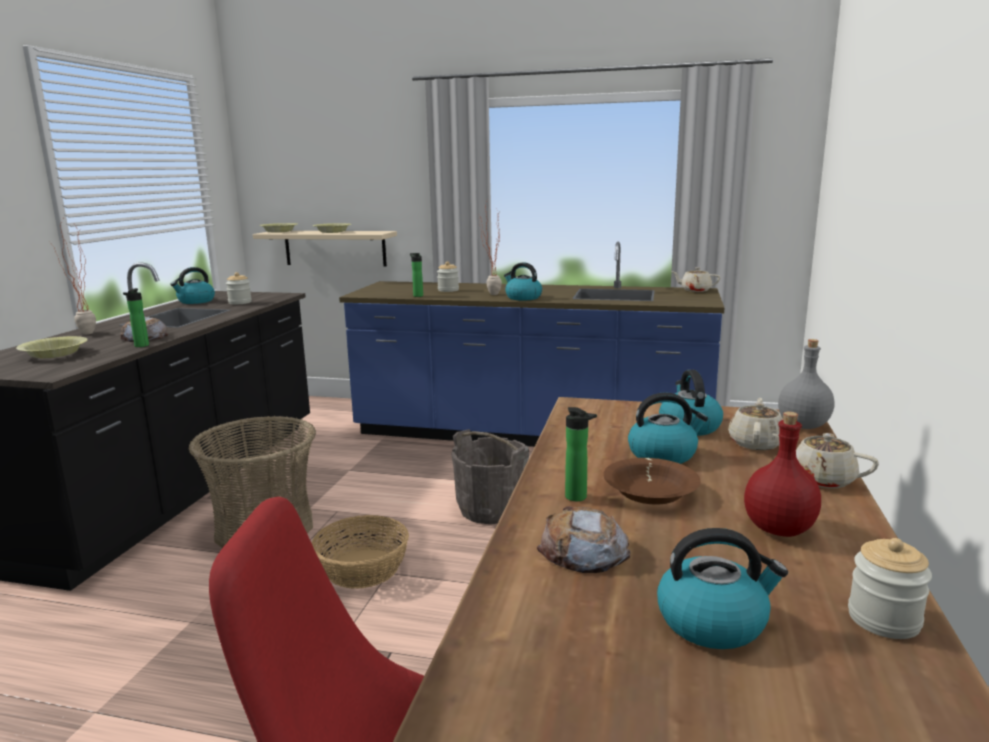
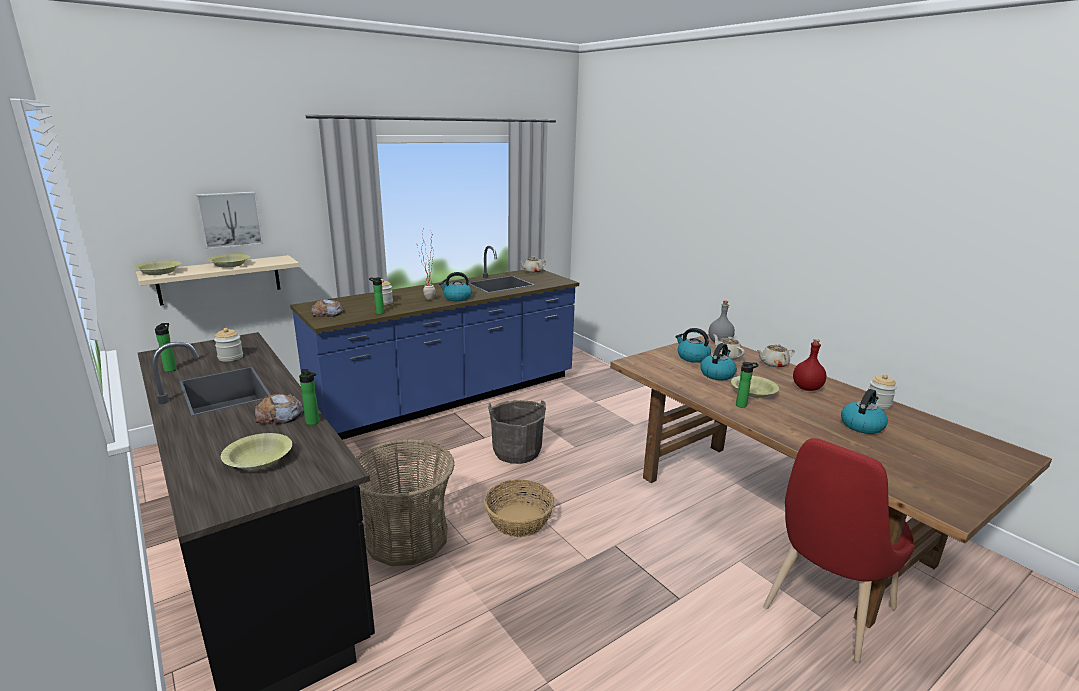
camera: 50 degrees left, 5 degrees up
(83, 335) = (198, 436): potted plant -> none
(195, 301) = (171, 369): kettle -> bottle
(347, 188) = (230, 219): none -> picture
(583, 551) = (792, 423): bread -> bread (327, 313)
(650, 493) = (753, 392): brown bowl -> yellow bowl

